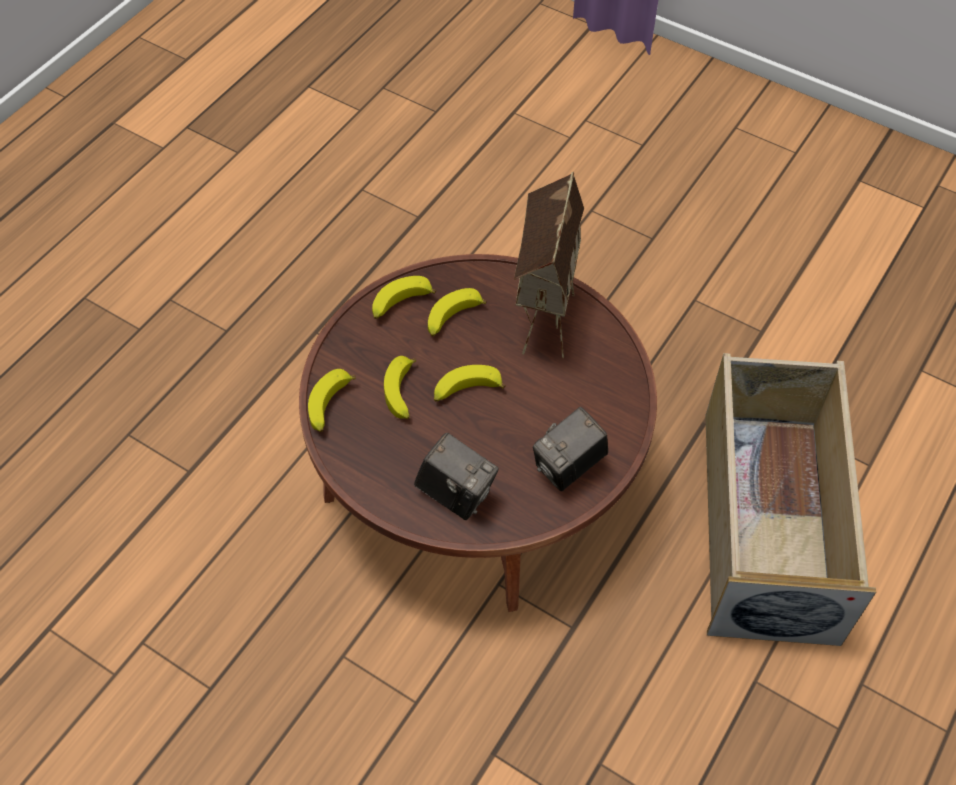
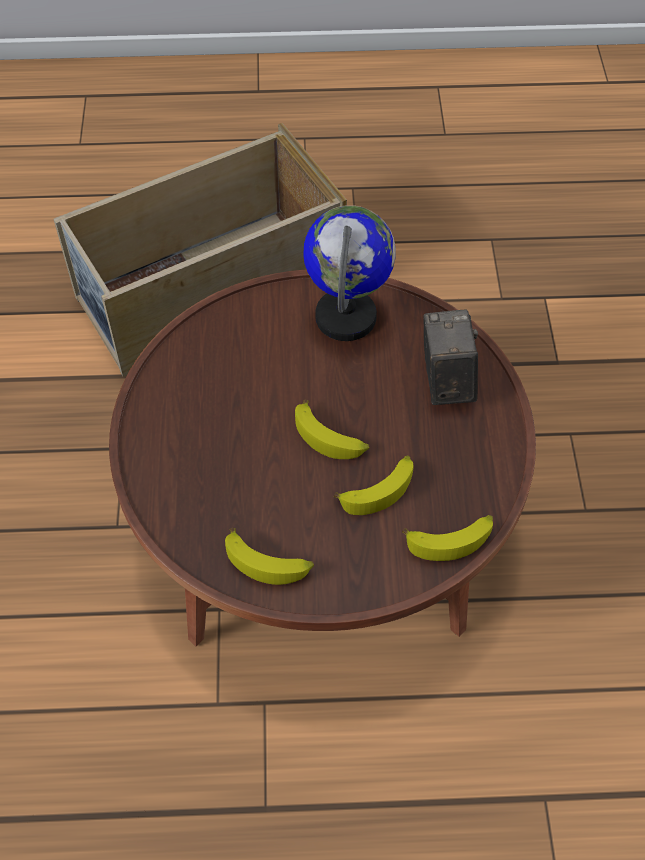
camera: 125 degrees left, 0 degrees up
(453, 319) = (248, 504): banana -> none
(542, 316) = (186, 424): toy house -> none
(569, 467) = (346, 317): camera -> globe

